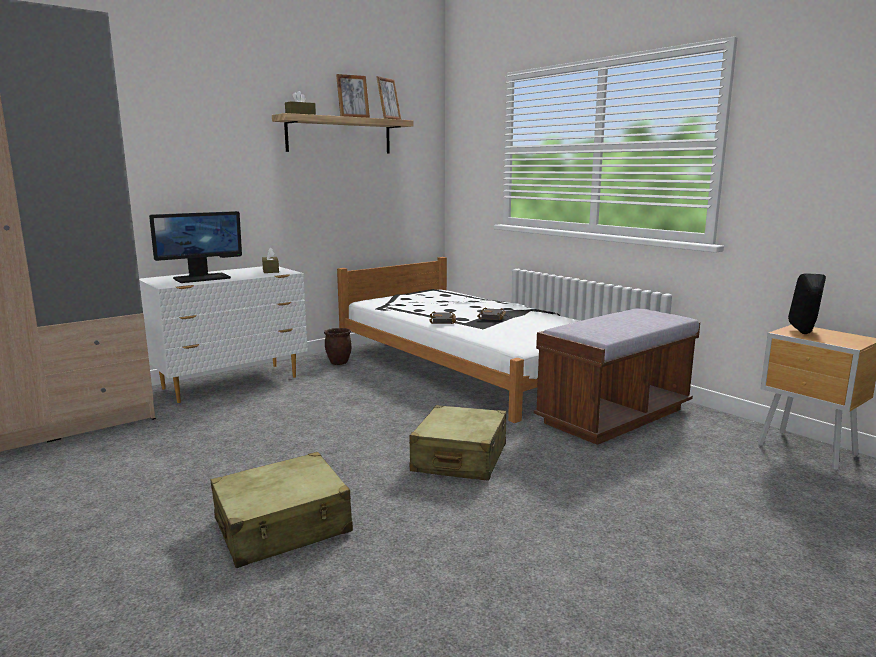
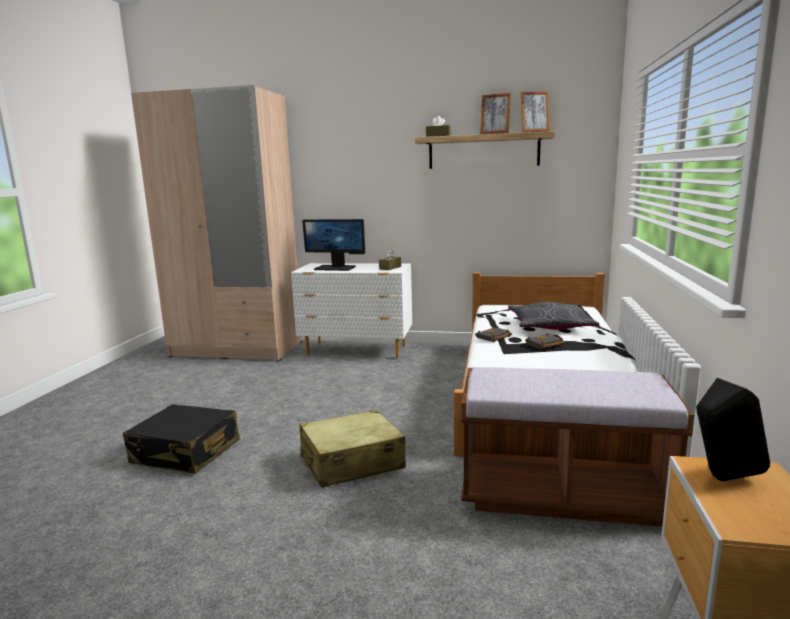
camera: 50 degrees right, 0 degrees up
(283, 526) = (185, 452): beige suitcase -> black suitcase
(339, 363) = (447, 356): brown planter -> none
(458, 305) = (550, 326): none -> grey pillow

